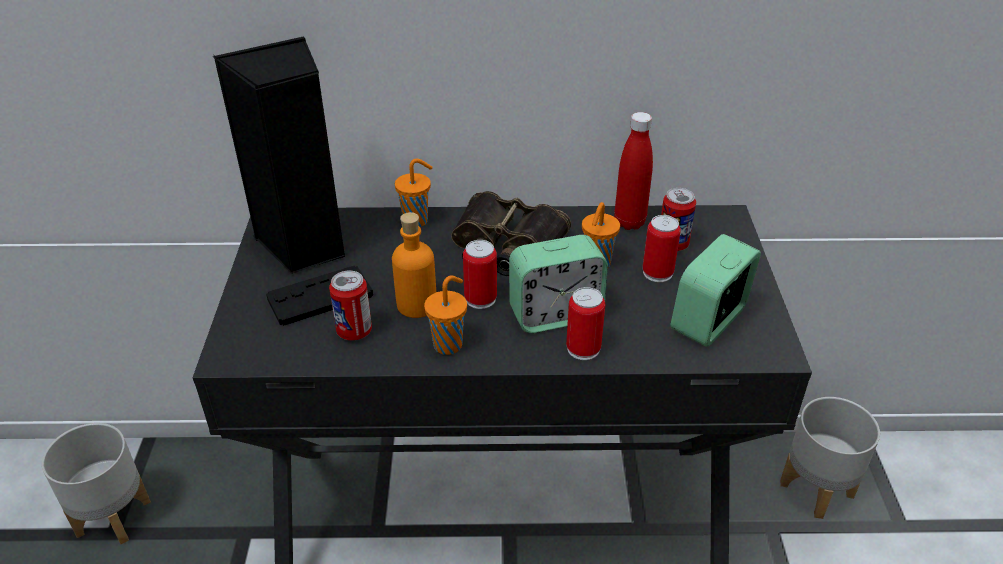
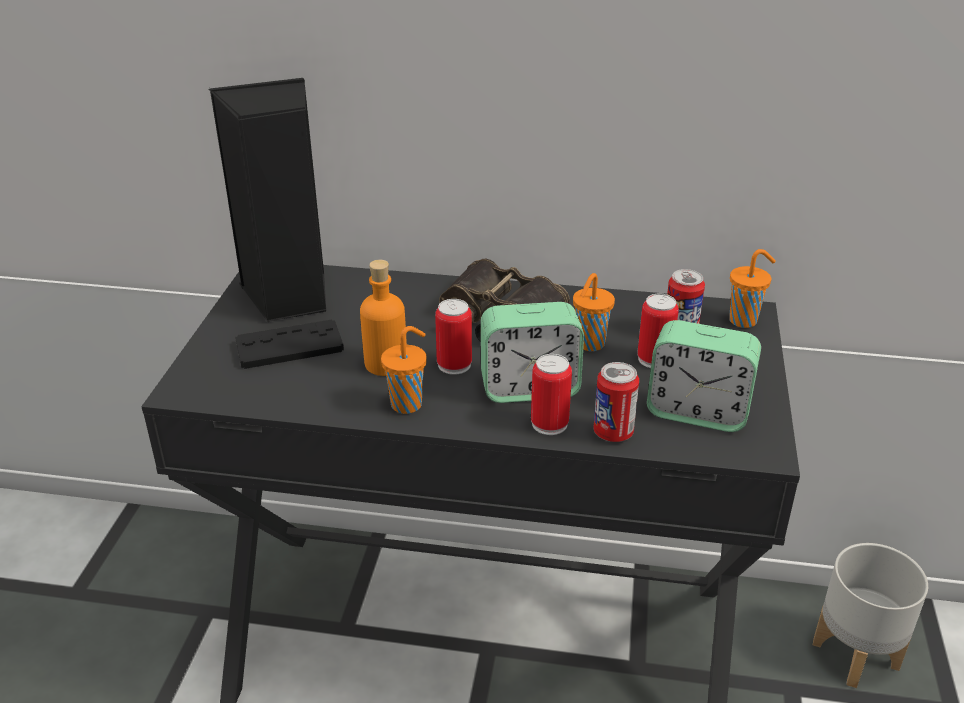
camera: 10 degrees right, 5 degrees down
(114, 516) = (81, 576): grey planter -> none
(354, 331) = (314, 381): can -> can (613, 433)
(417, 221) = (410, 285): orange cup -> orange cup (744, 320)
(629, 222) = (638, 307): red bottle -> none
(709, 321) = (697, 412): alarm clock -> alarm clock turned 120 degrees counterclockwise

